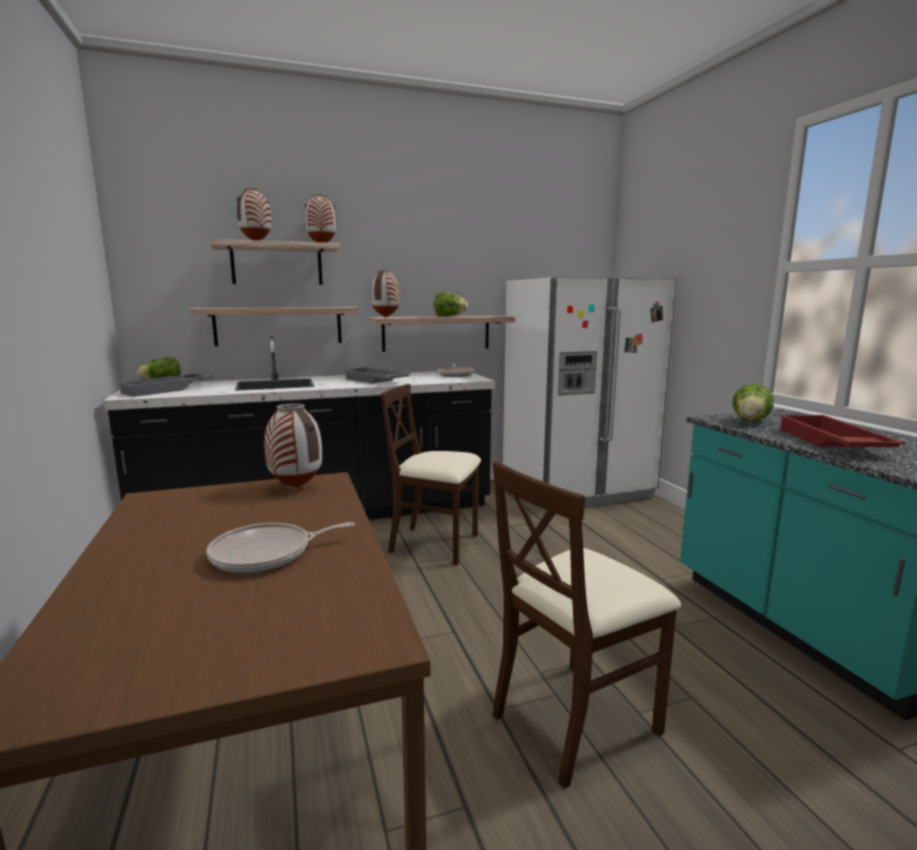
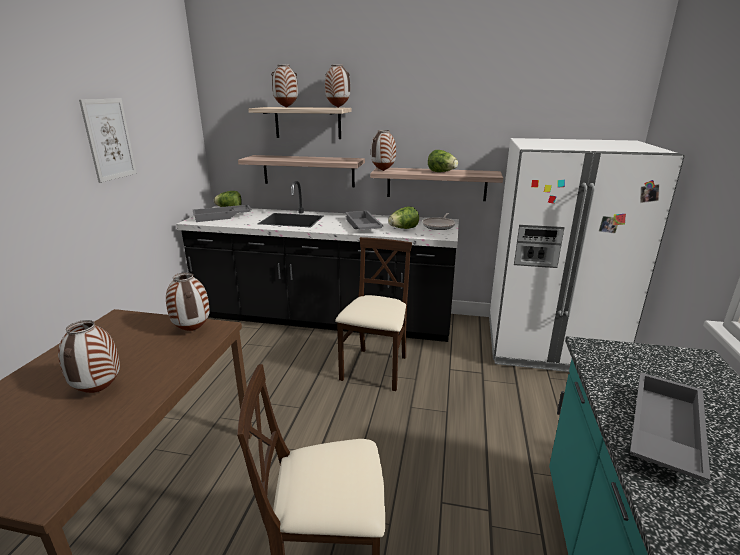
camera: 30 degrees right, 10 degrees up
(36, 255) = (109, 139): none -> picture
(267, 554) = (99, 391): frying pan -> vase
(435, 544) = (375, 369): beige chair -> beige chair turned 60 degrees clockwise
(750, 421) = (626, 364): lettuce -> lettuce (403, 229)
(830, 442) = (662, 431): red tray -> grey tray

